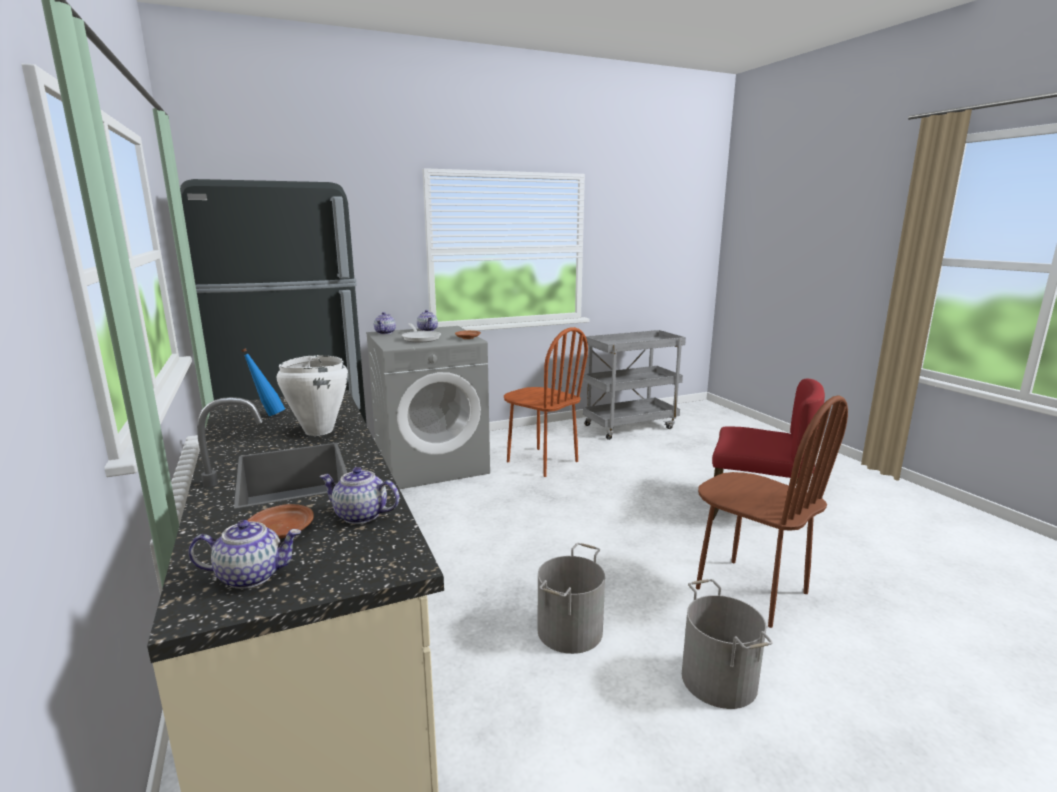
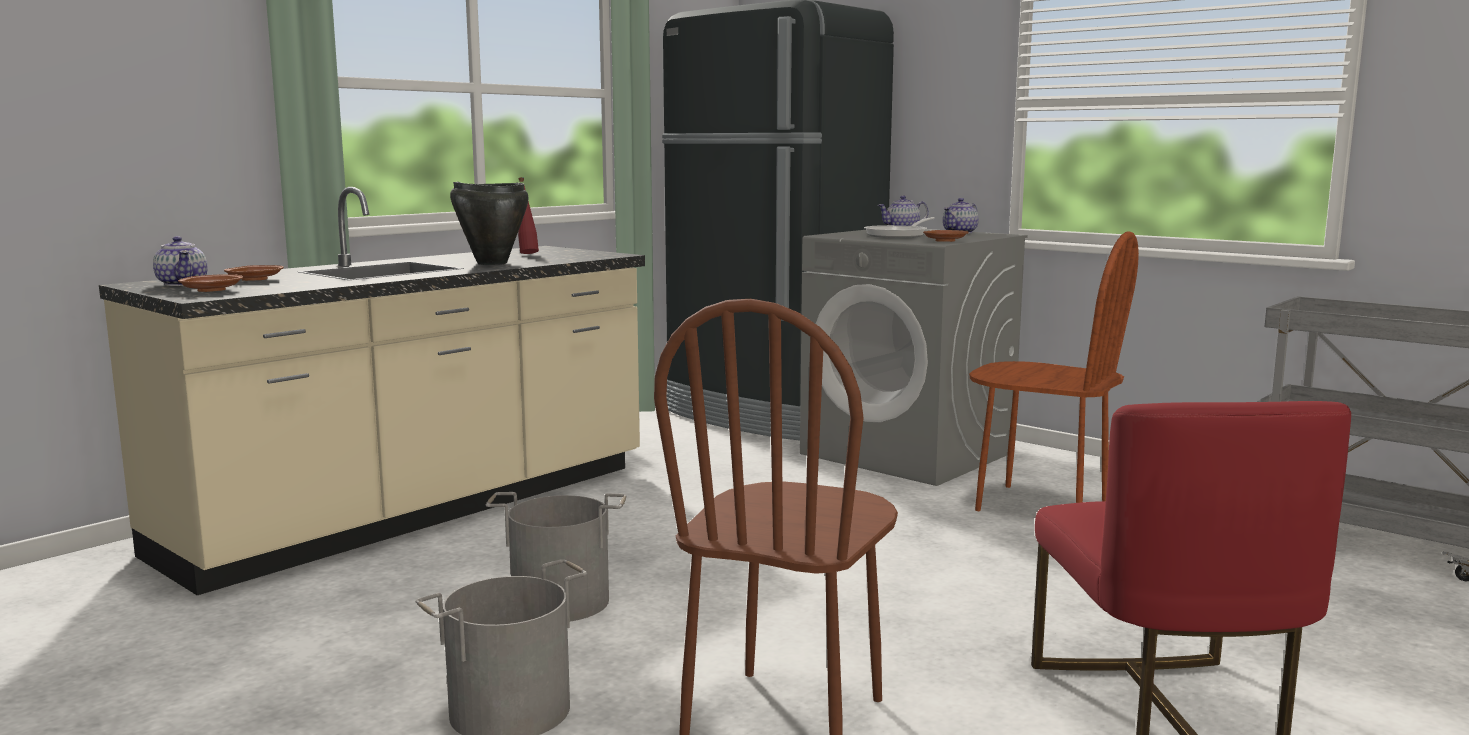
camera: 65 degrees right, 5 degrees down
(267, 415) = (527, 253): blue bottle -> red bottle
(318, 431) = (491, 263): white cooking pot -> black cooking pot
(352, 557) = (212, 290): none -> brown plate
(360, 515) = (289, 285): teapot -> none
(542, 462) = (1041, 506): brown chair -> brown chair turned 75 degrees counterclockwise

